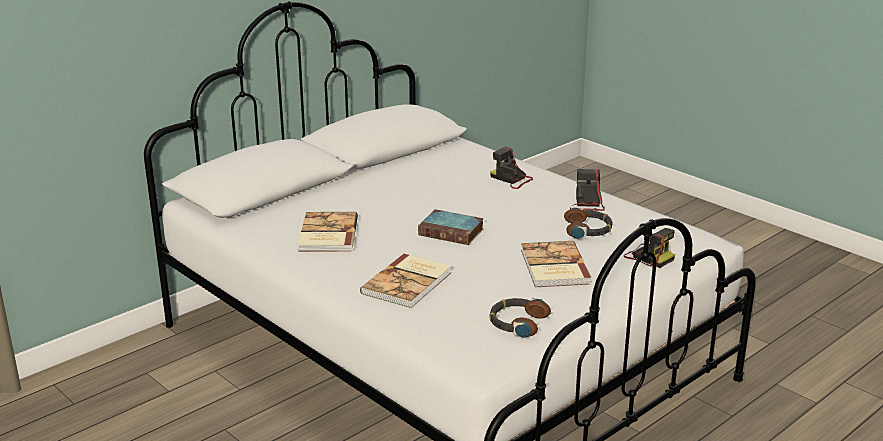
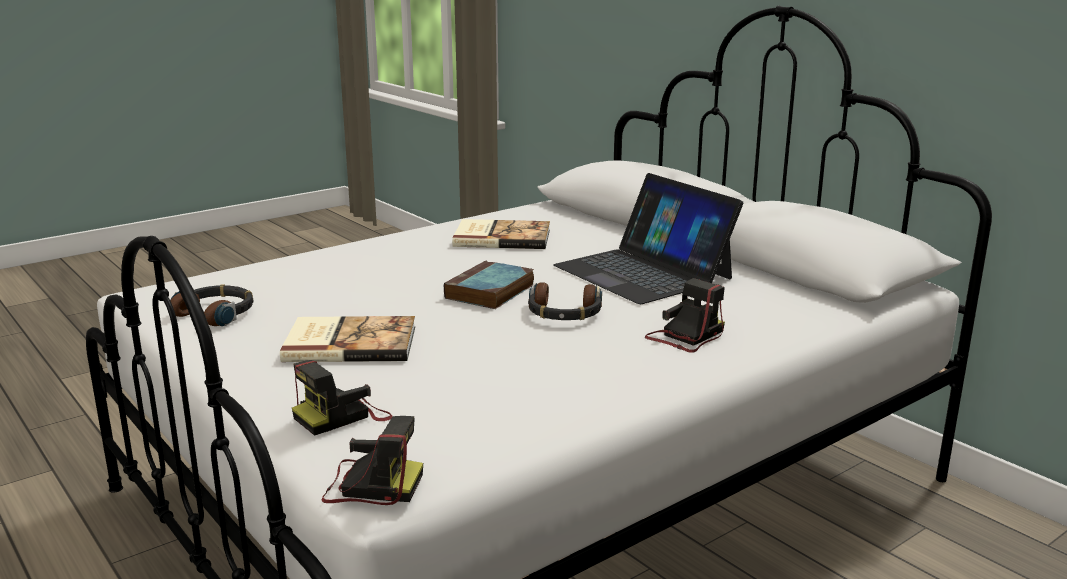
camera: 95 degrees right, 5 degrees down
(405, 188) = (643, 272): none -> laptop
(409, 283) = (356, 268): book -> none
(587, 203) = (581, 388): camera -> camera (370, 485)
(588, 230) = (467, 378): headphones -> headphones (564, 313)

